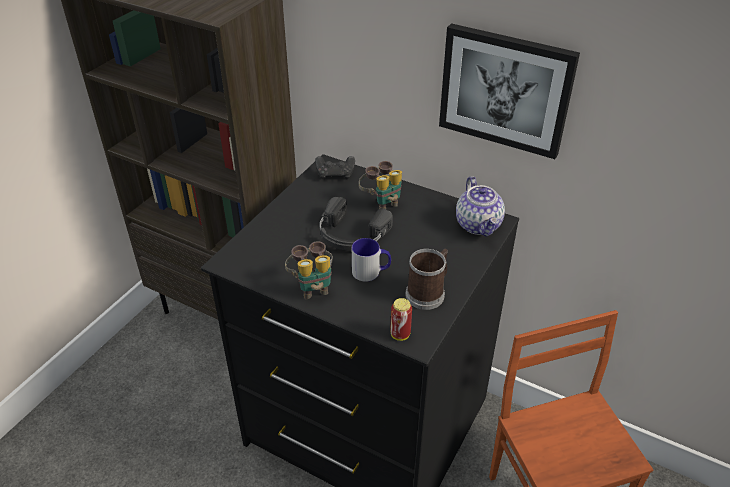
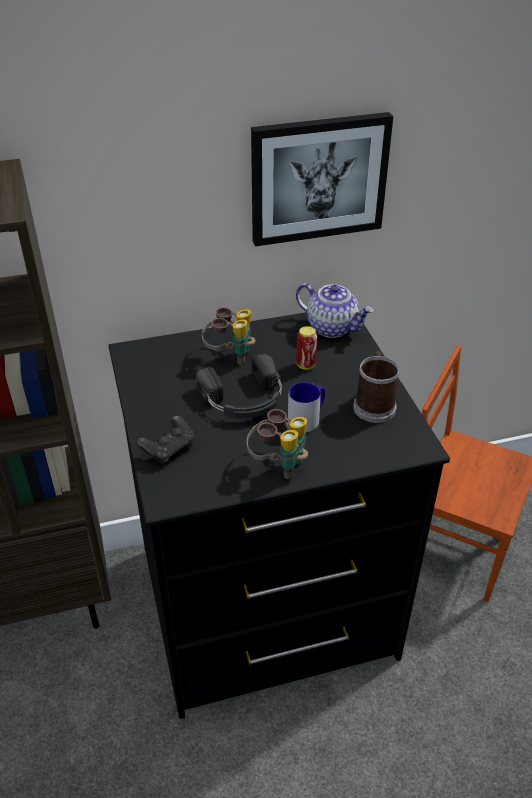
camera: 45 degrees left, 0 degrees up
(335, 174) = (150, 355): black game controller -> black game controller (169, 449)
(400, 334) = (402, 451): can -> can (306, 365)

